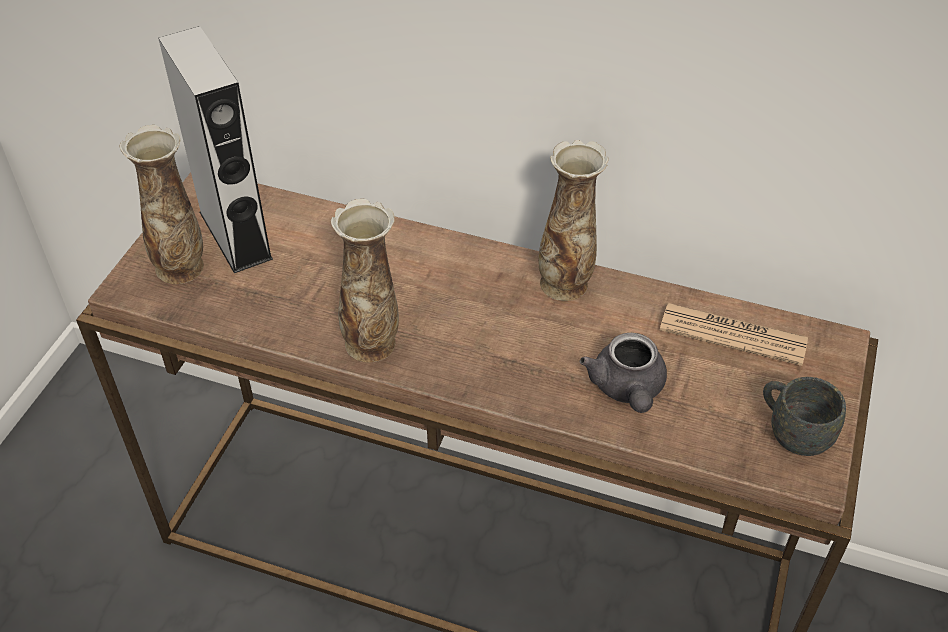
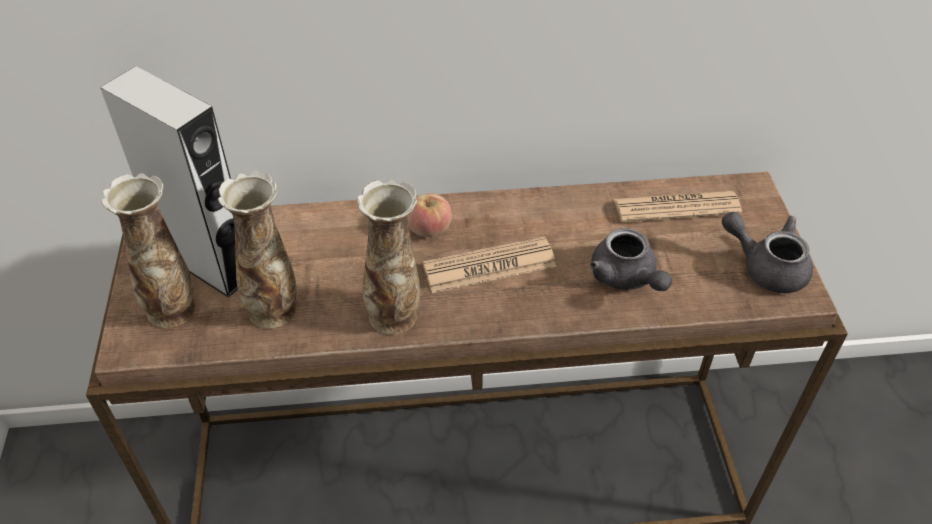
camera: 25 degrees left, 0 degrees up
(457, 271) = (429, 229): none -> apple
(493, 328) = (489, 266): none -> newspaper
(565, 283) = (524, 210): vase -> vase (274, 309)
(792, 432) = (766, 267): grey mug -> grey teapot

